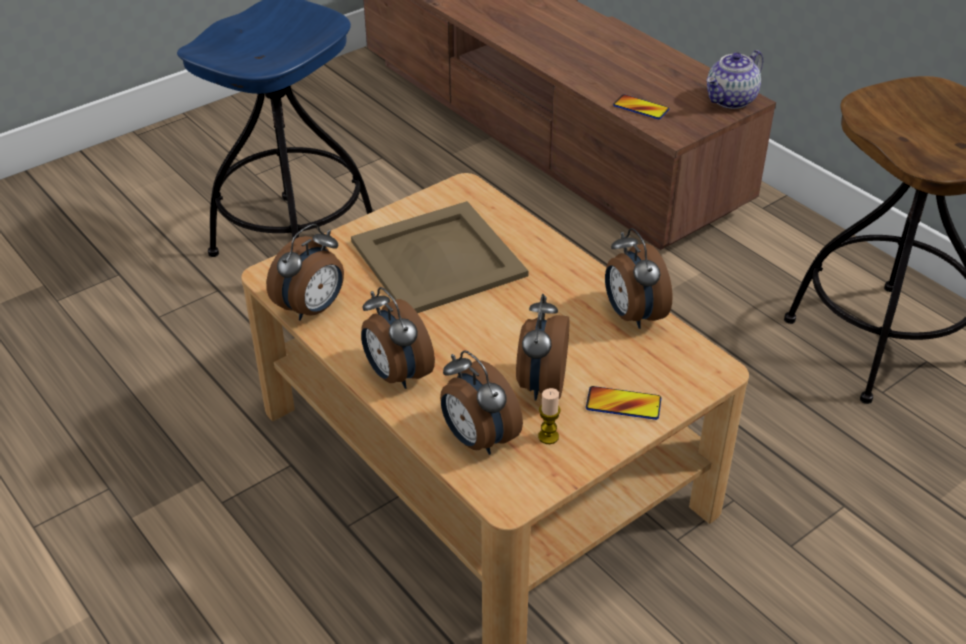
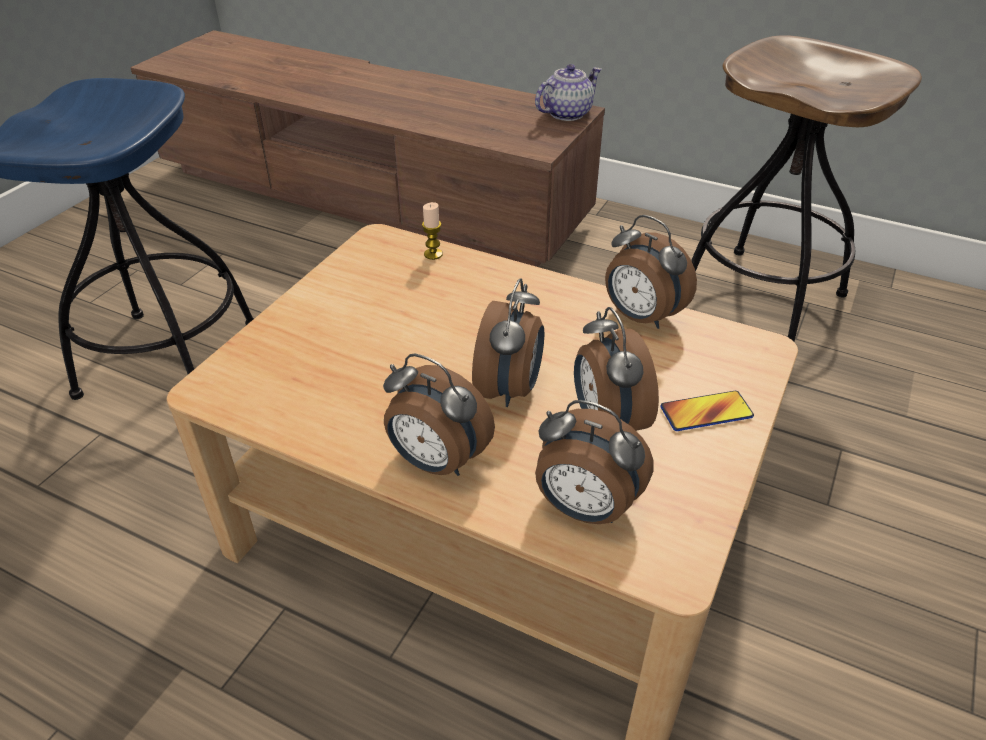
camera: 25 degrees left, 0 degrees up
(313, 309) = (284, 415): alarm clock -> alarm clock (510, 389)
(438, 257) = (398, 315): beige tray -> none
(548, 436) = (659, 476): candle -> candle (433, 254)
(640, 108) = (493, 135): phone -> none
(731, 100) = (567, 113): teapot -> teapot turned 150 degrees counterclockwise

